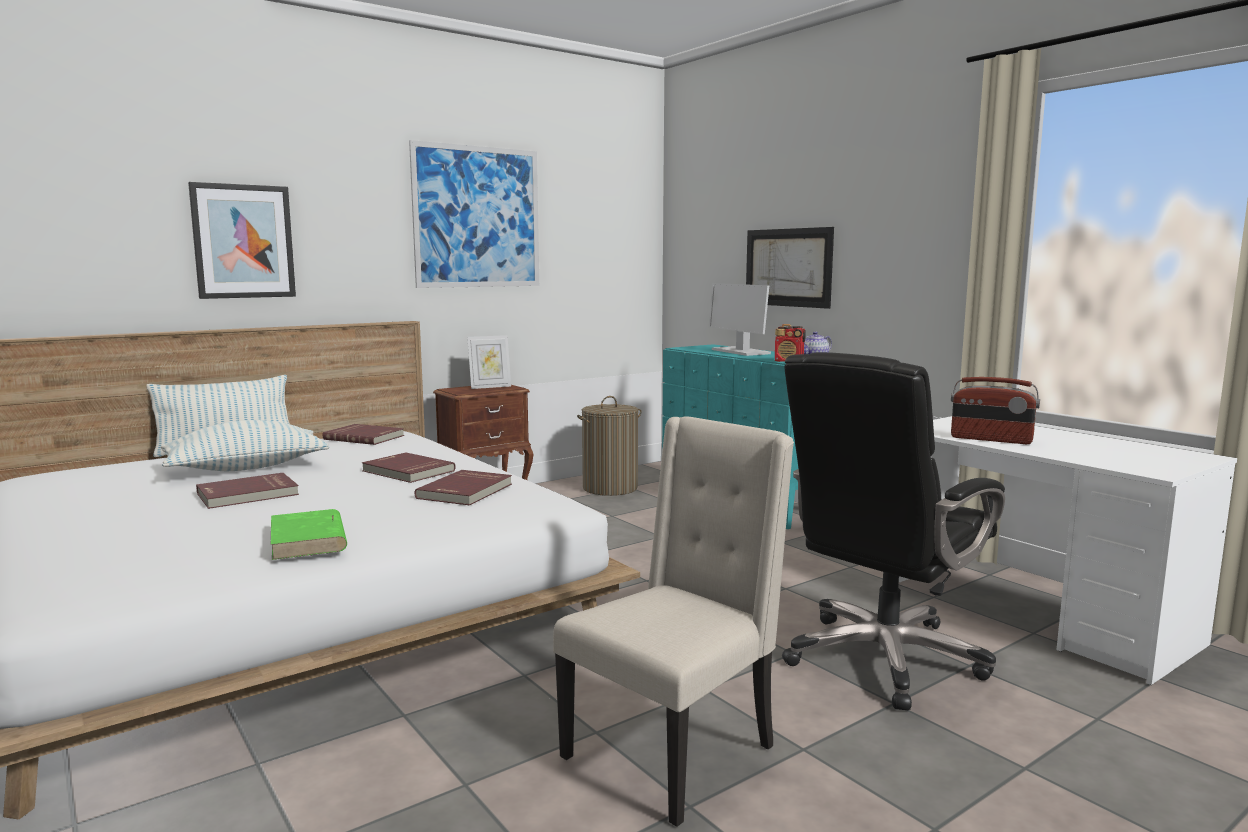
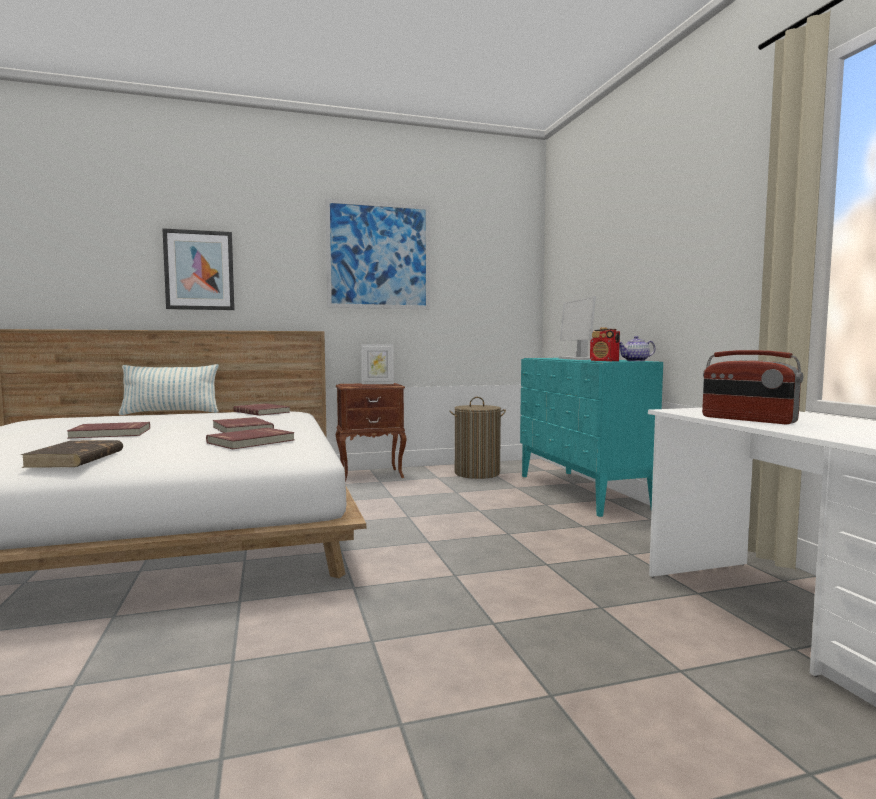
camera: 20 degrees right, 5 degrees down
(246, 468) = (148, 421): pillow -> none
(308, 540) = (75, 459): green book -> brown book
(673, 752) = (273, 696): beige chair -> none
(787, 267) = (623, 284): picture -> none
(883, 658) = (584, 645): black office chair -> none

